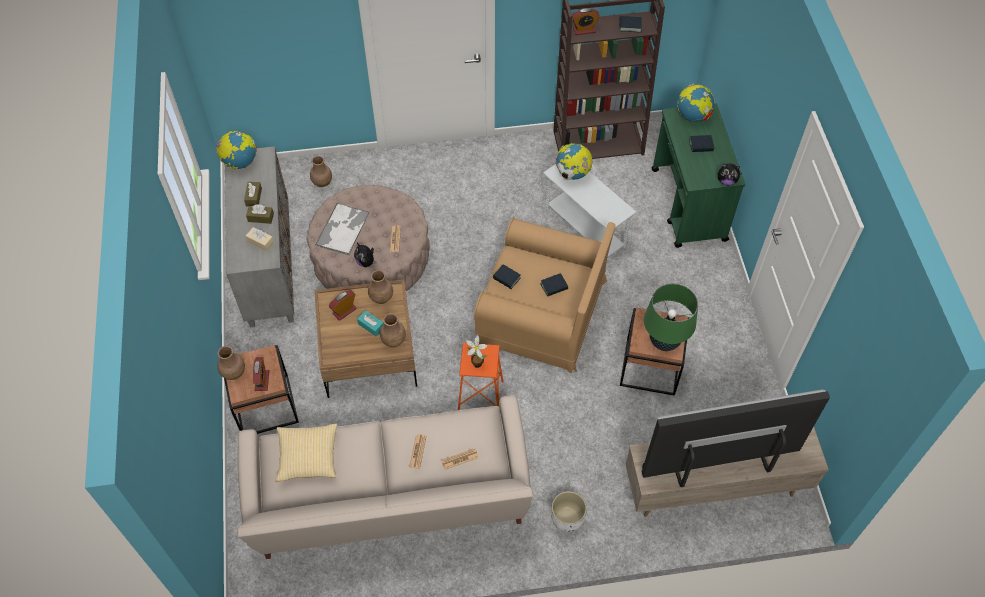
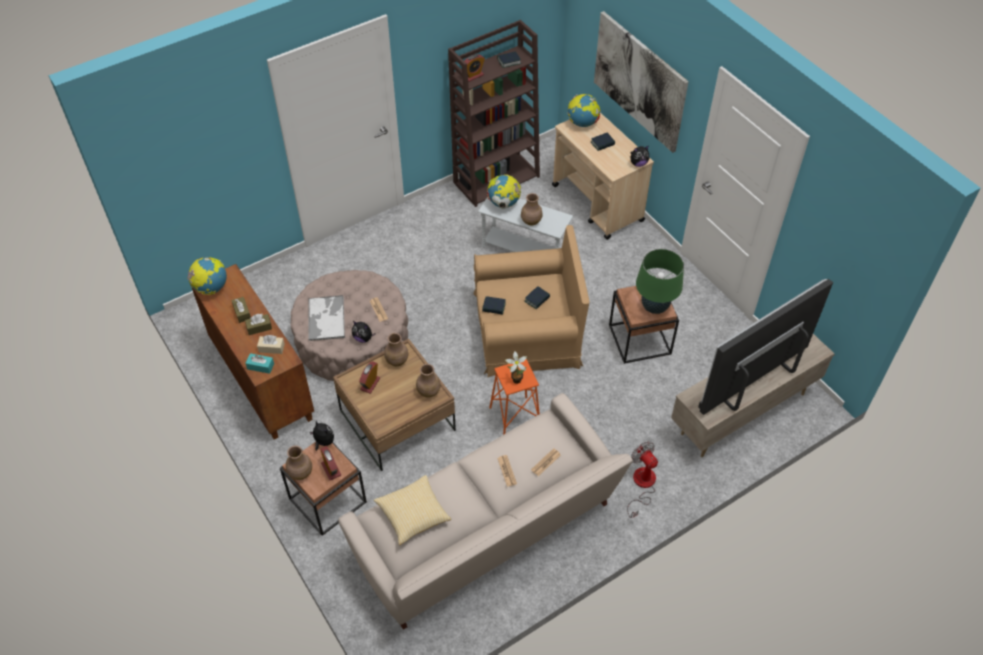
camera: 25 degrees left, 5 degrees down
(268, 266) = (261, 381): grey cabinet -> brown cabinet
(269, 351) = (323, 442): none -> plush toy
(322, 182) = (270, 293): brown vase -> brown vase (531, 221)
(371, 326) = (401, 387): turquoise tissue box -> turquoise tissue box (260, 366)
(566, 519) = (642, 485): white planter -> fan
(688, 205) = (597, 203): green cart -> beige cart
(753, 93) = (639, 81): none -> picture

